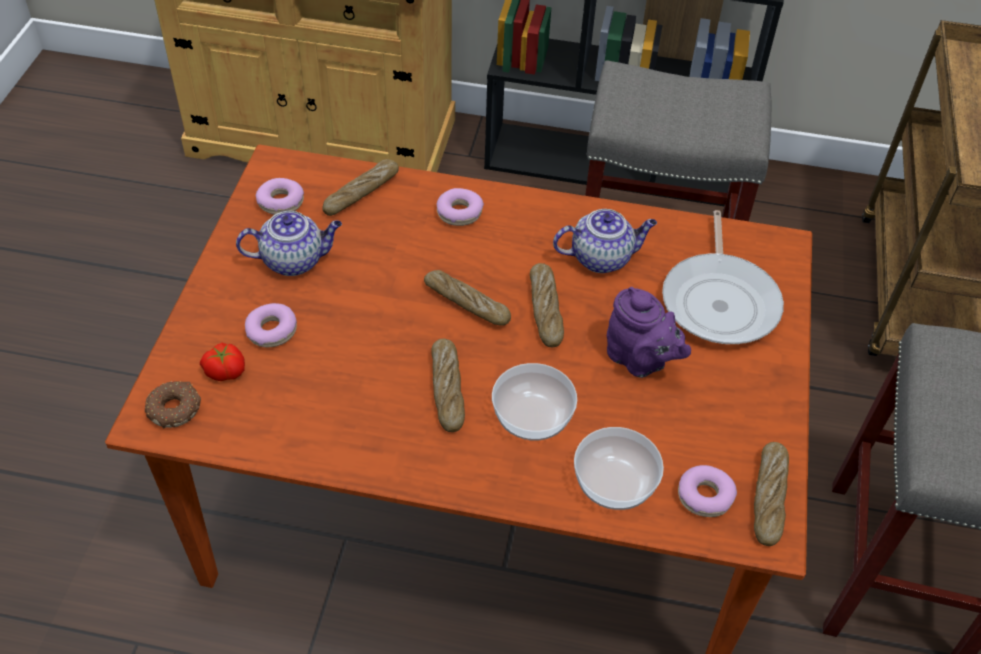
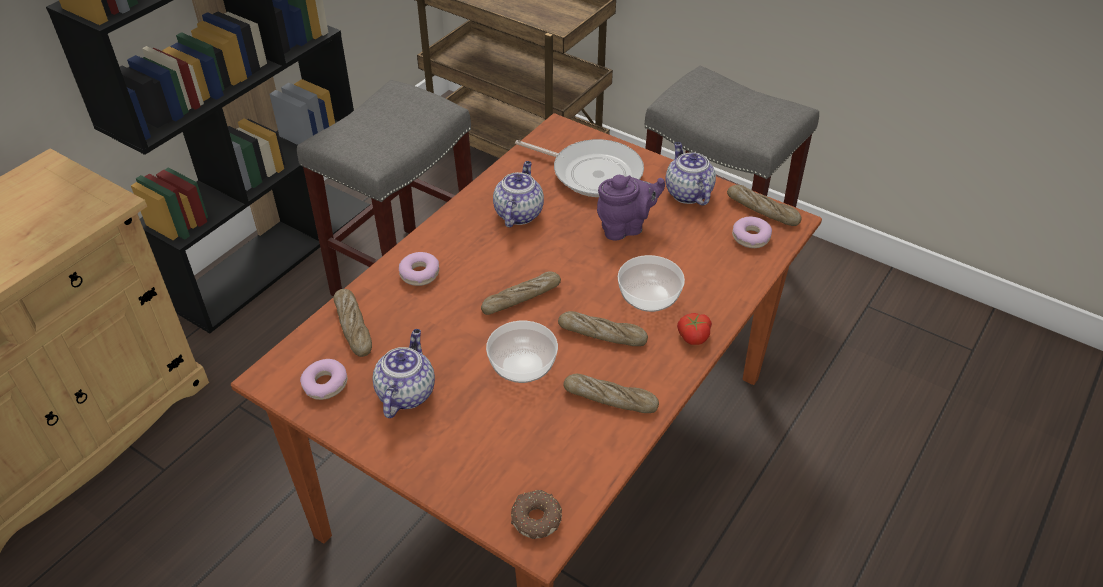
camera: 65 degrees left, 5 degrees down
(225, 370) = (509, 471): tomato -> tomato (692, 336)
(271, 331) = (481, 428): donut -> none
(545, 310) = (552, 258): bread -> bread (610, 399)
(616, 482) = (723, 273): bowl -> bowl (522, 364)
(748, 405) = (687, 193): none -> teapot

